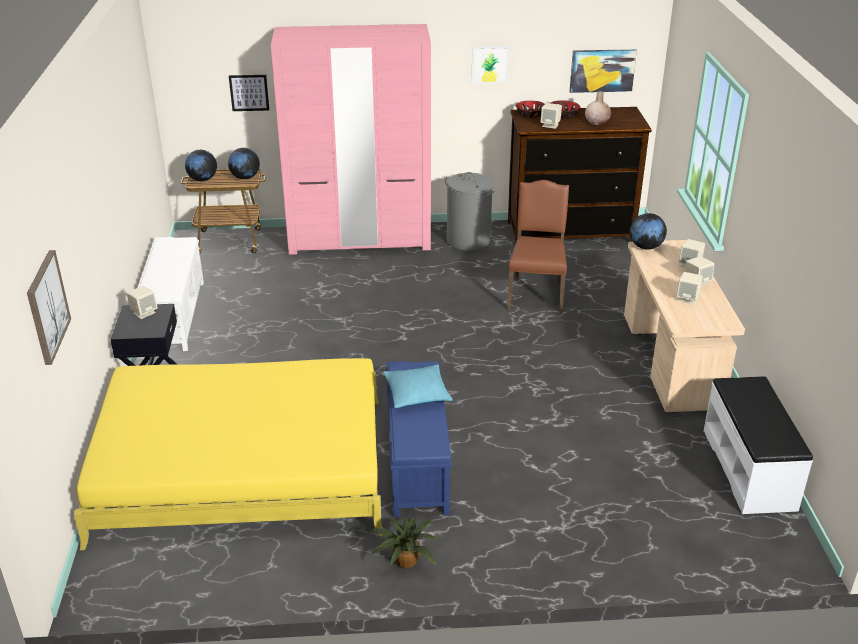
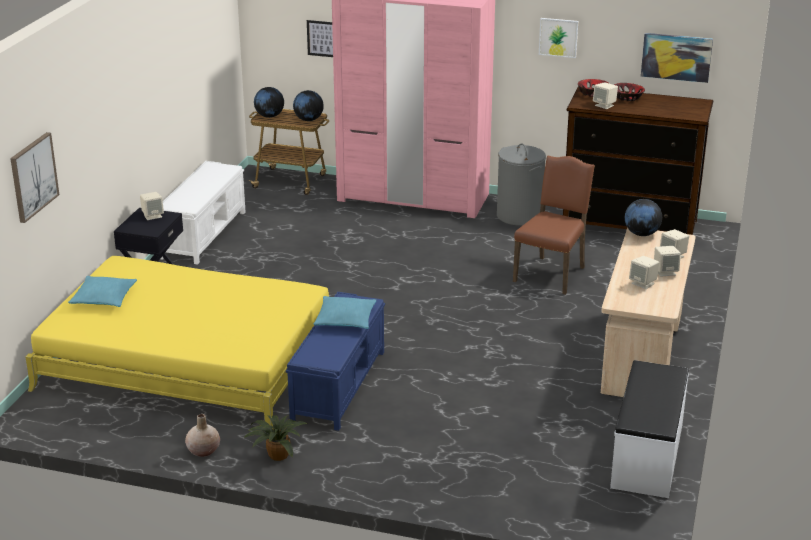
camera: 20 degrees right, 5 degrees down
(139, 423) = (104, 298): none -> turquoise pillow
(597, 122) = (655, 108): beige vase -> beige vase (204, 450)

